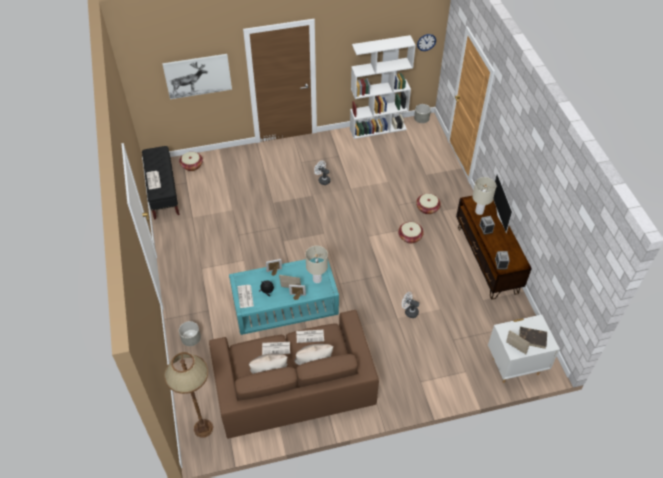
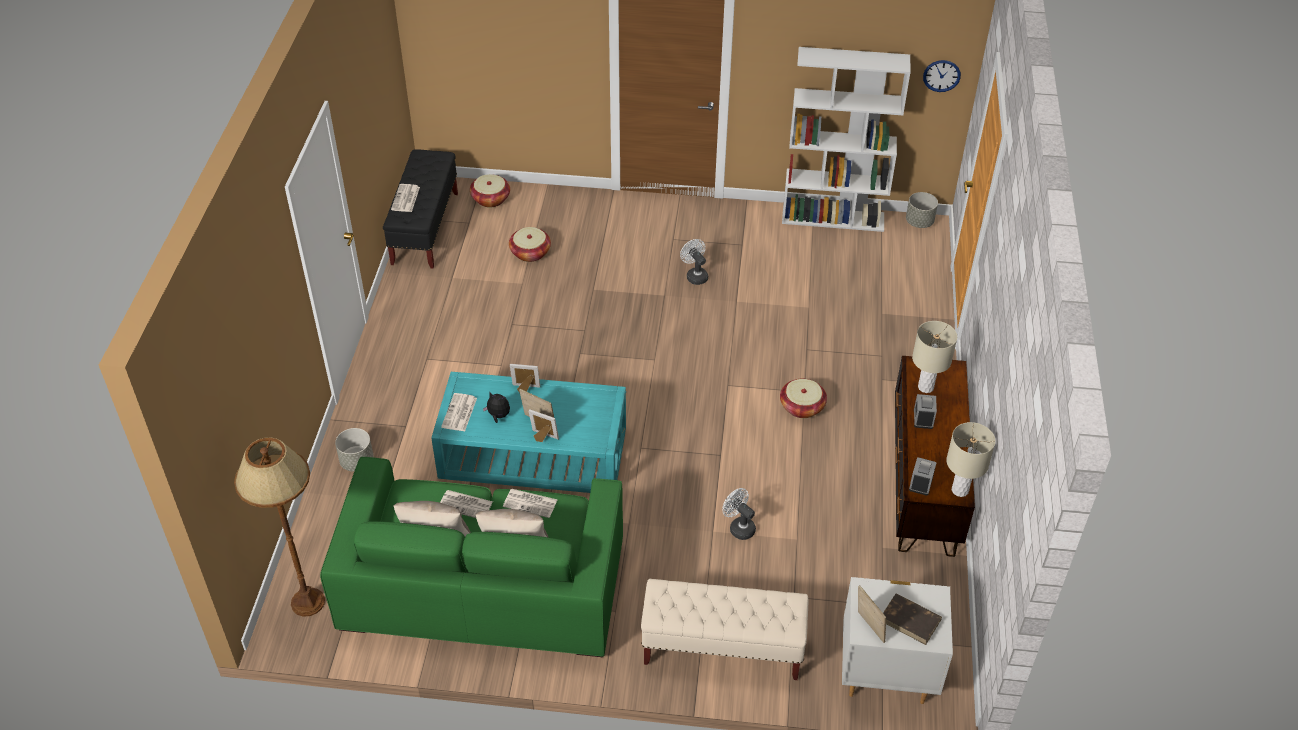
camera: 20 degrees right, 5 degrees down
(198, 76) = (523, 43): picture -> none
(294, 387) = (483, 585): brown sofa -> green sofa
(317, 279) = (589, 420): beige table lamp -> beige table lamp (959, 490)
(427, 208) = (857, 369): basket -> basket (530, 253)
(431, 379) = (722, 648): none -> beige bench
(500, 216) = (961, 405): television -> none

